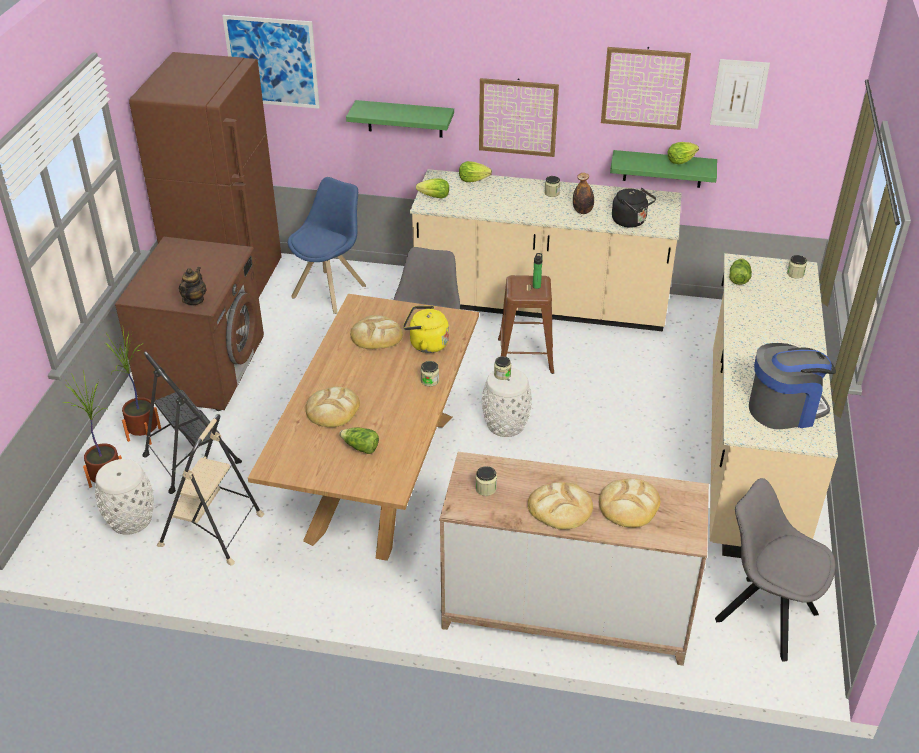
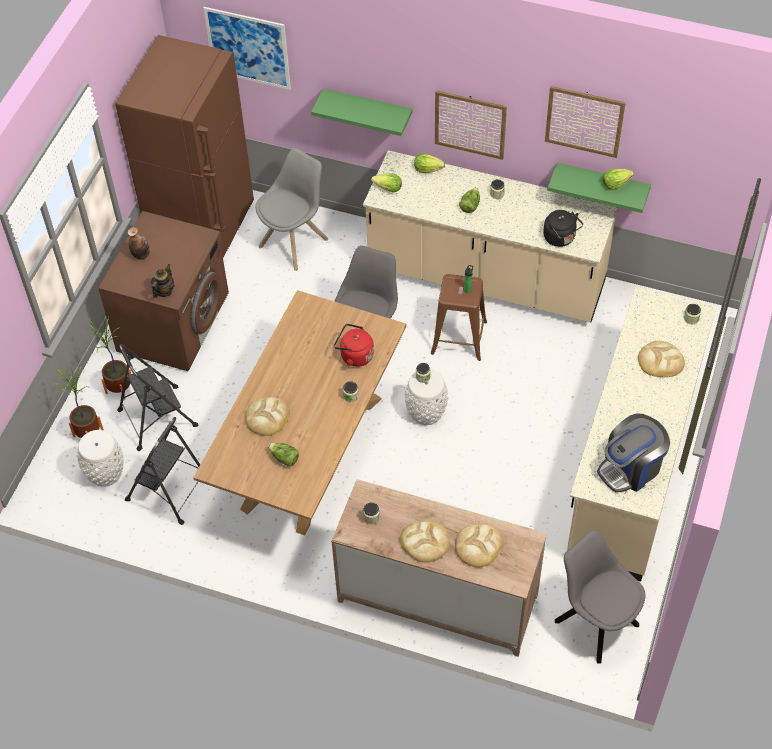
camera: 10 degrees right, 15 degrees up
(214, 530) = (170, 490): beige step ladder -> black step ladder
(330, 291) = (294, 243): blue chair -> grey chair
(376, 335) = (314, 341): bread -> bread (660, 361)
(426, 344) = (354, 355): yellow kettle -> red kettle
(582, 211) = (519, 220): bottle -> bottle (141, 255)
(738, 278) = (638, 318): lettuce -> lettuce (470, 205)
(739, 94) = (669, 139): picture -> none
(784, 409) = (631, 468): coffee machine -> coffee machine turned 150 degrees clockwise

